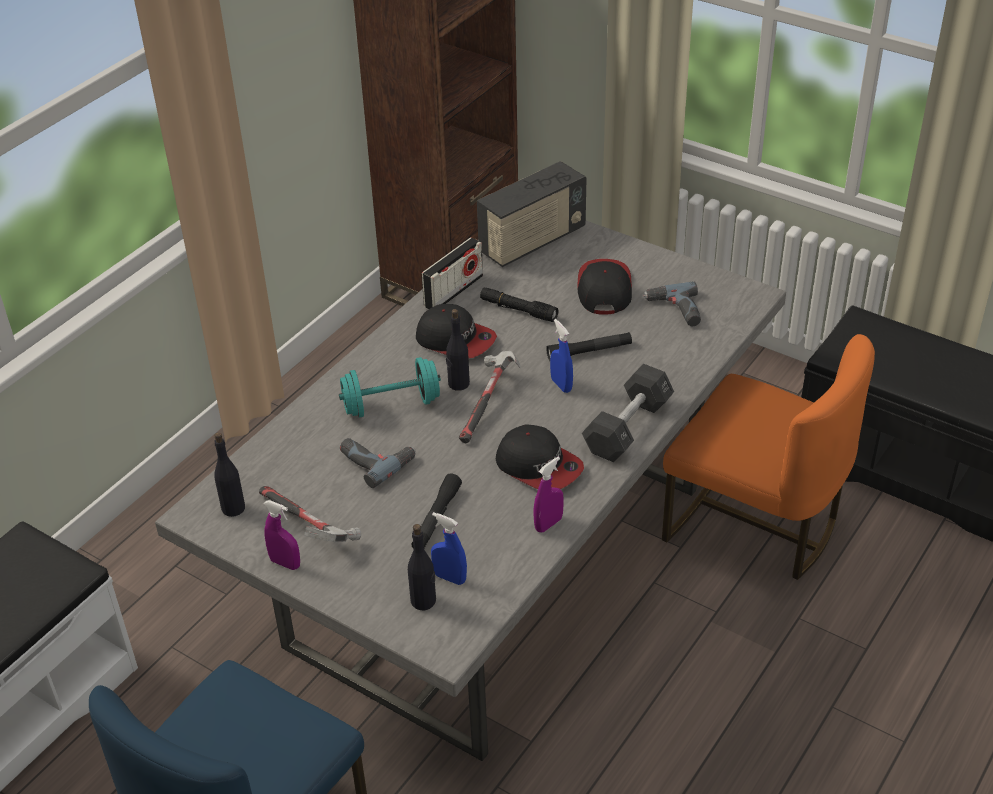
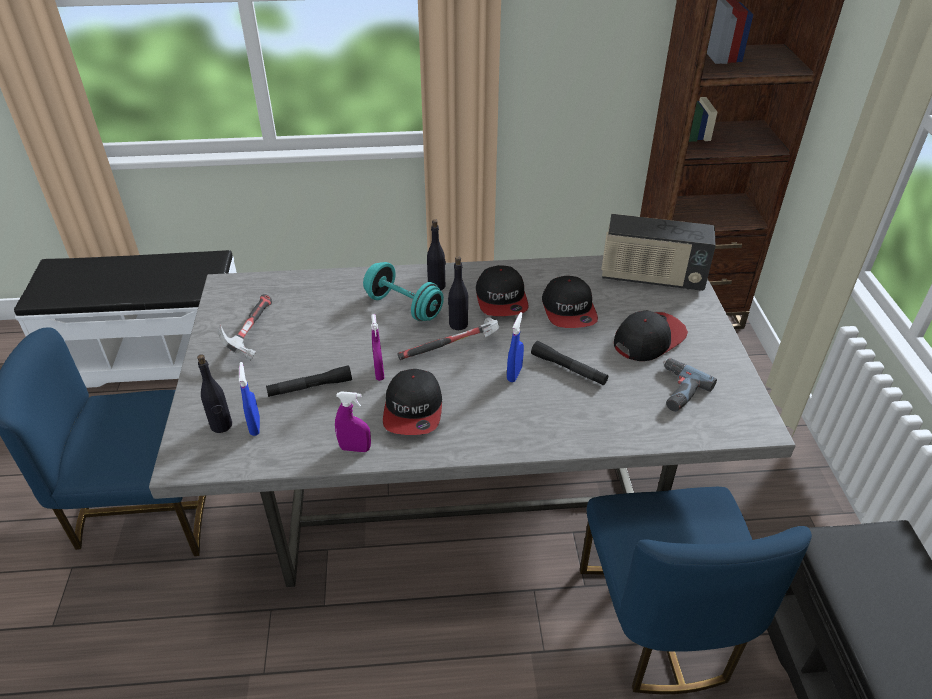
camera: 50 degrees right, 0 degrees up
(233, 508) = (243, 296): black bottle -> black bottle (437, 286)
(285, 563) = (210, 343): purple spray bottle -> purple spray bottle (379, 372)
(376, 460) = (342, 329): power drill -> none
(453, 291) = (550, 272): radio -> none
(518, 310) = (569, 310): black flashlight -> cap
(627, 427) = (507, 435): black dumbbell -> none
(754, 524) = (659, 622): orange chair -> blue chair

